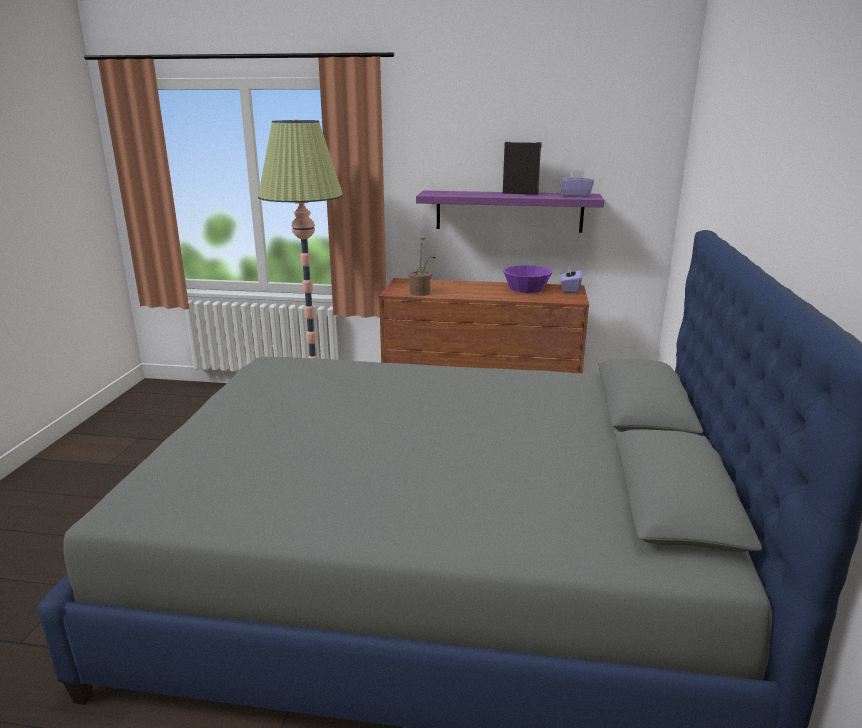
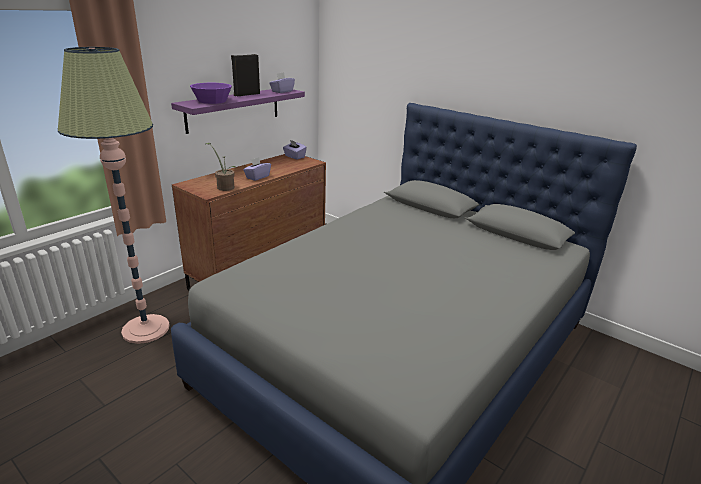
camera: 60 degrees left, 5 degrees up
(472, 294) = (257, 177): none -> purple tissue box
(526, 288) = (272, 163): purple bowl -> purple bowl (212, 101)

